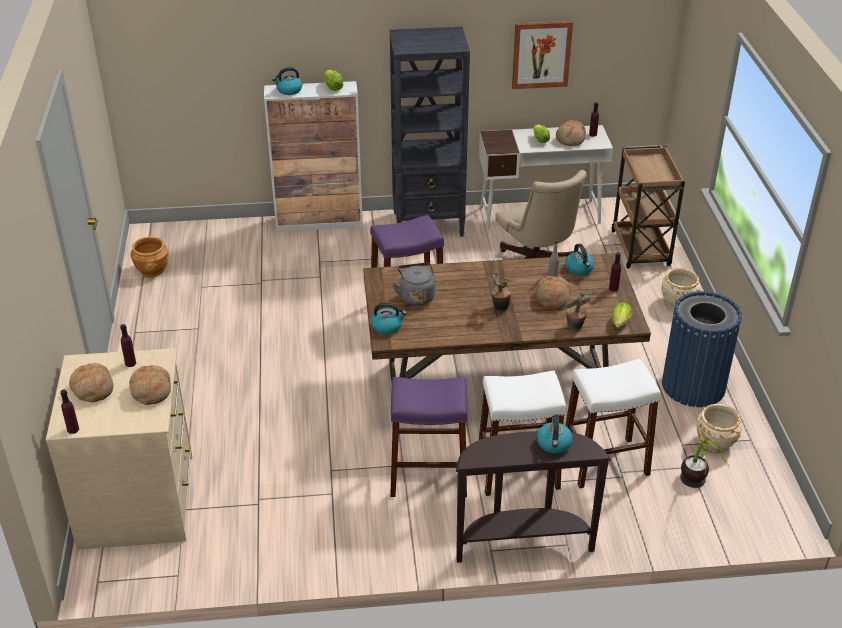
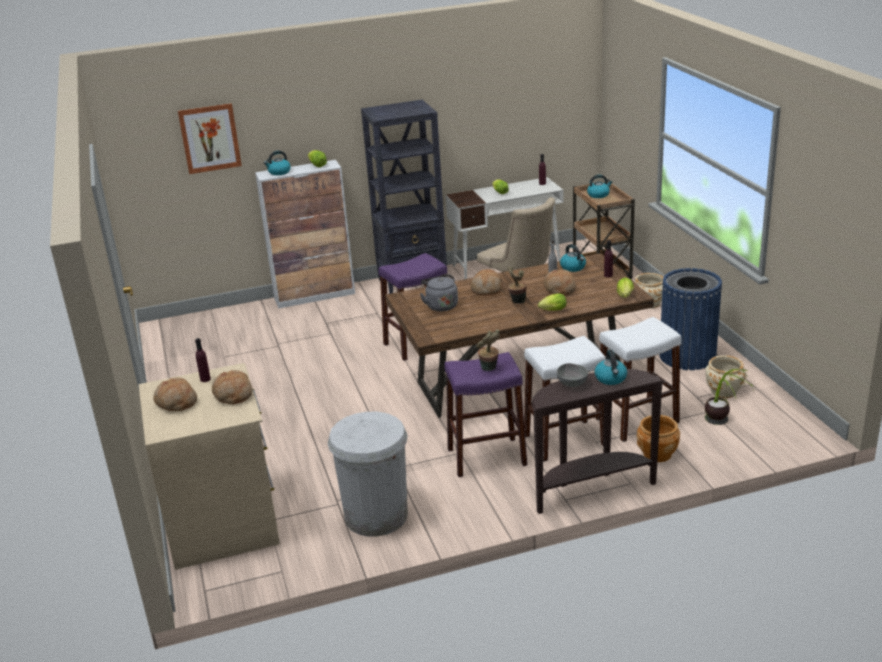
camera: 10 degrees left, 10 degrees down
(73, 429) = (169, 433): purple bottle -> none
(152, 270) = (172, 352): brown planter -> brown planter (657, 454)
(291, 528) = (376, 516): none -> white trash can
(387, 326) = (424, 329): kettle -> kettle (598, 195)
(510, 442) = (572, 383): none -> grey bowl
(532, 328) = (551, 311): none -> lettuce
(541, 54) = (490, 119): picture -> picture (210, 138)
(570, 139) = (525, 189): bread -> bread (486, 289)
(575, 327) = (588, 305): potted plant -> potted plant (489, 369)

